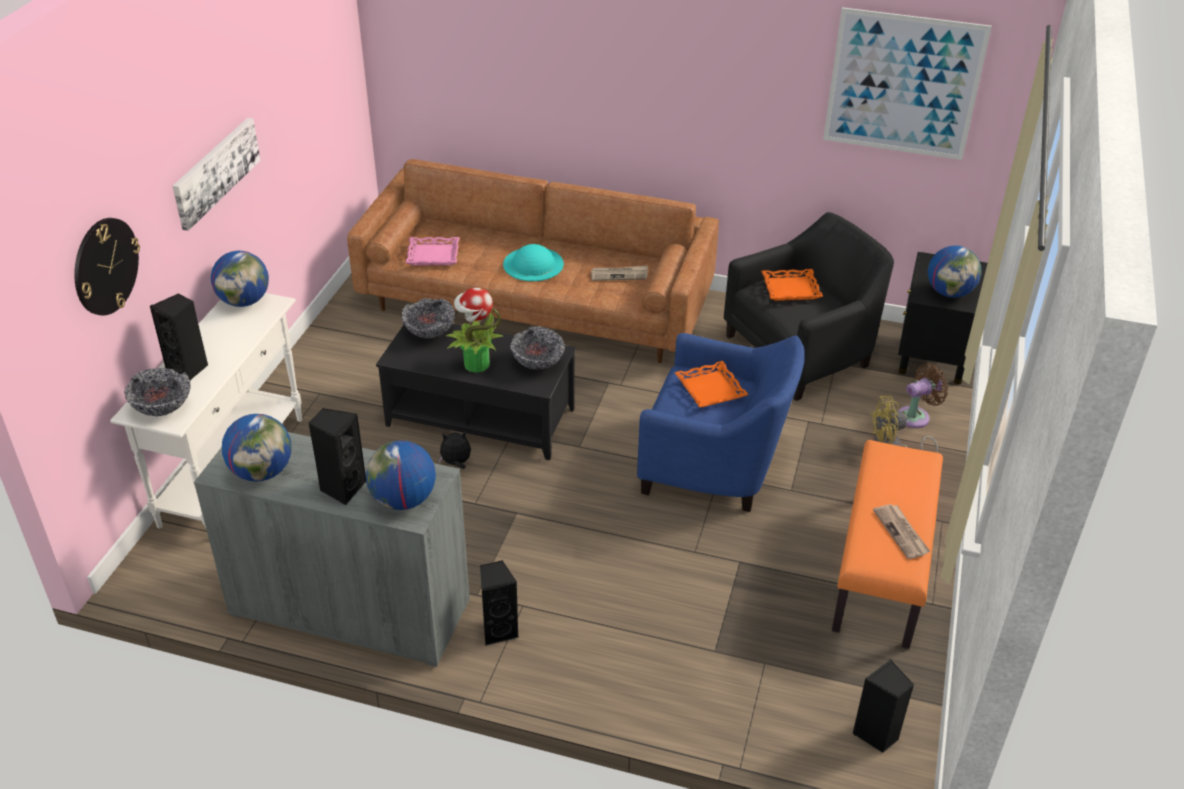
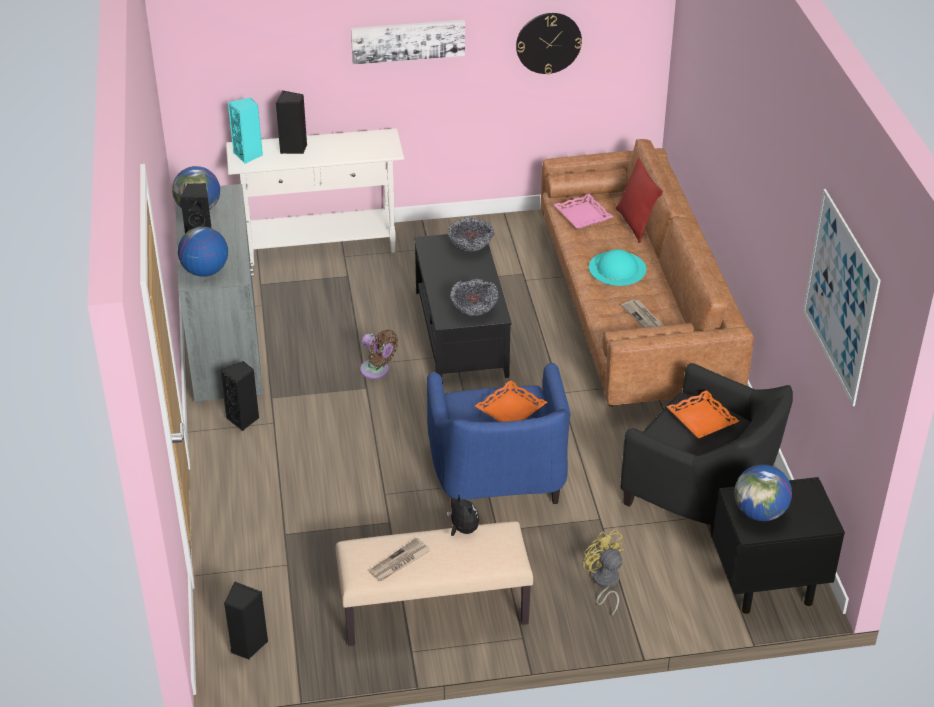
camera: 65 degrees right, 0 degrees up
(105, 266) = (259, 46): wall clock -> wall clock (548, 43)
(163, 408) = (248, 155): bowl -> turquoise speaker
(244, 301) = (382, 139): globe -> none
(456, 463) = (399, 340): plush toy -> plush toy (463, 530)
(474, 233) = (635, 224): none -> red pillow
(475, 364) = (448, 281): potted plant -> none
(882, 570) = (433, 611): orange bench -> beige bench
(916, 416) = (664, 590): brown fan -> brown fan (377, 371)

